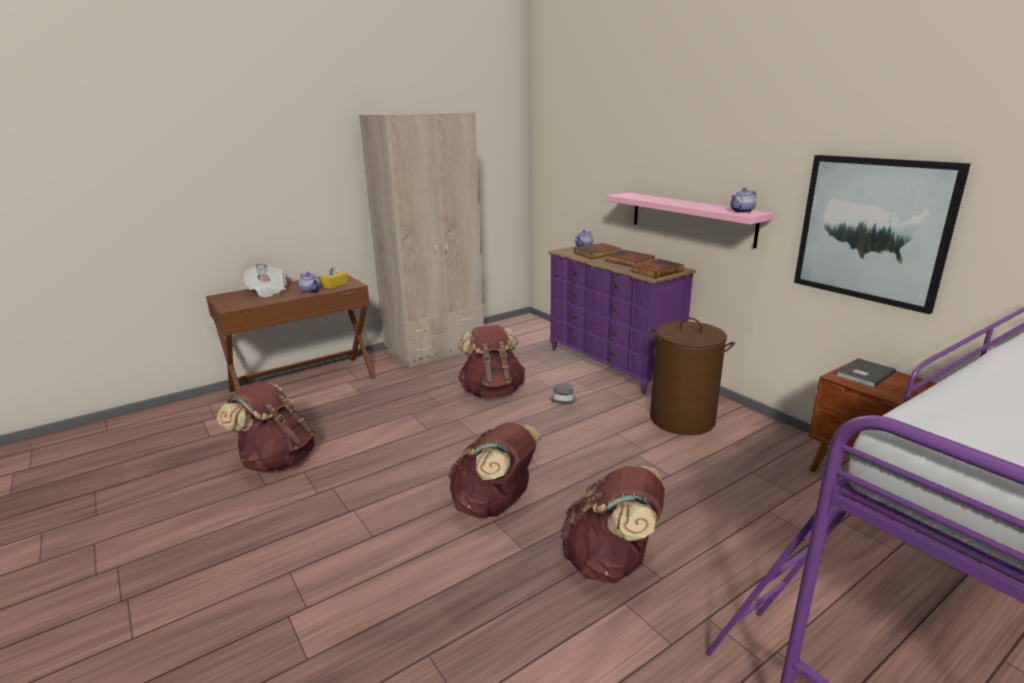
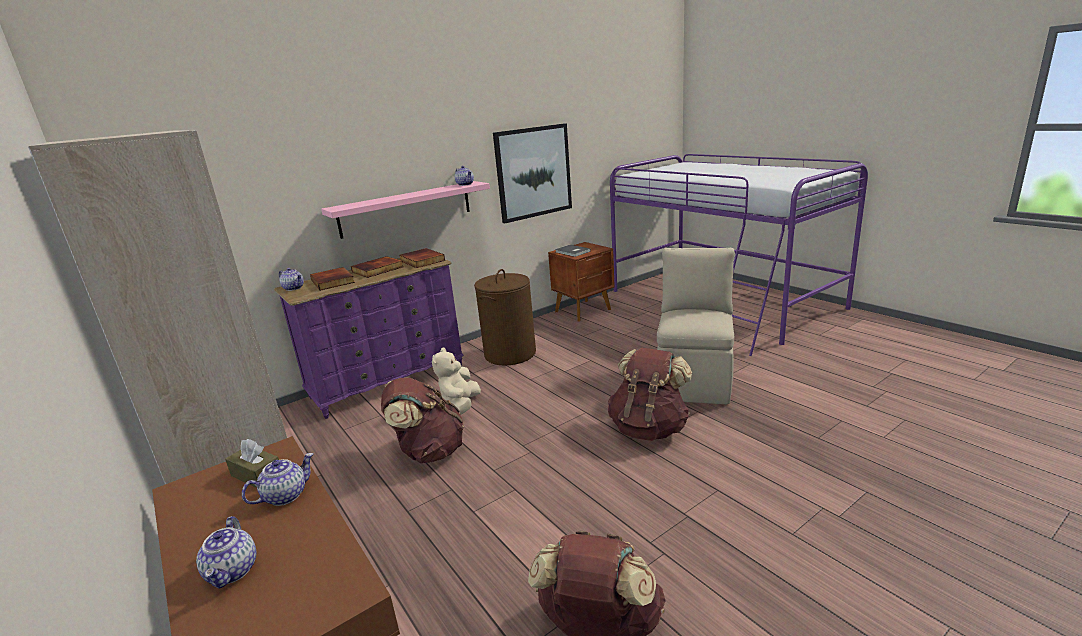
camera: 90 degrees left, 0 degrees up
(267, 291) = (233, 571): newspaper -> teapot
(335, 285) = (257, 475): yellow tissue box -> brown tissue box
(563, 399) = (460, 405): grey hat -> beige plush toy
(611, 562) = (695, 379): brown backpack -> beige chair

